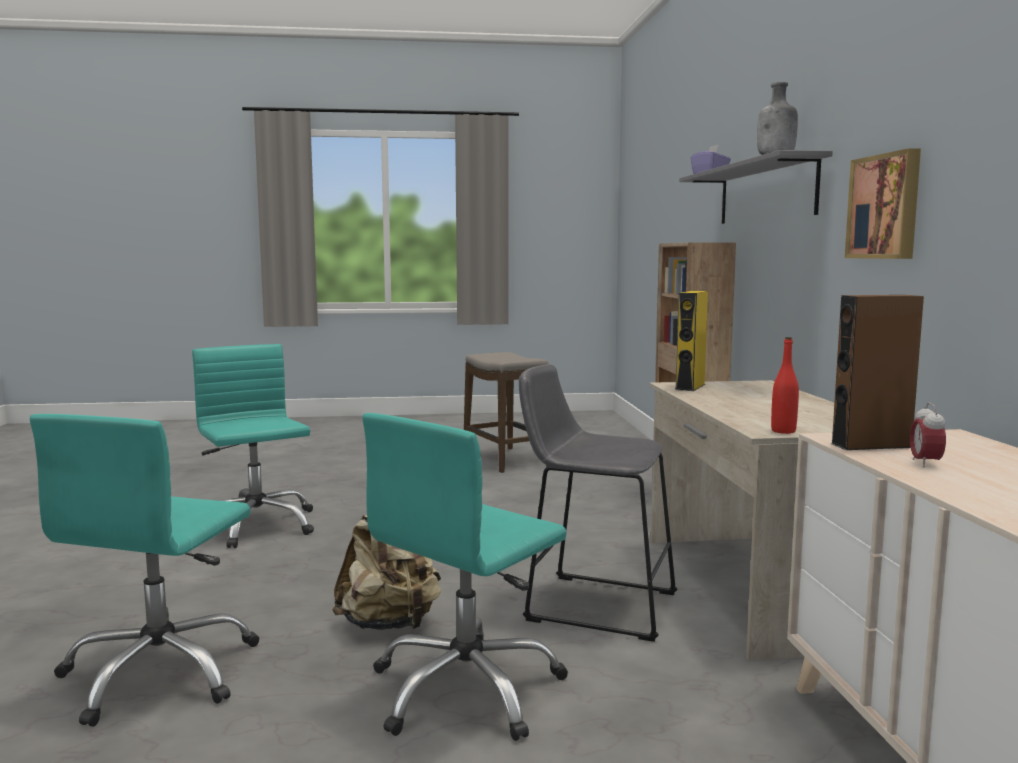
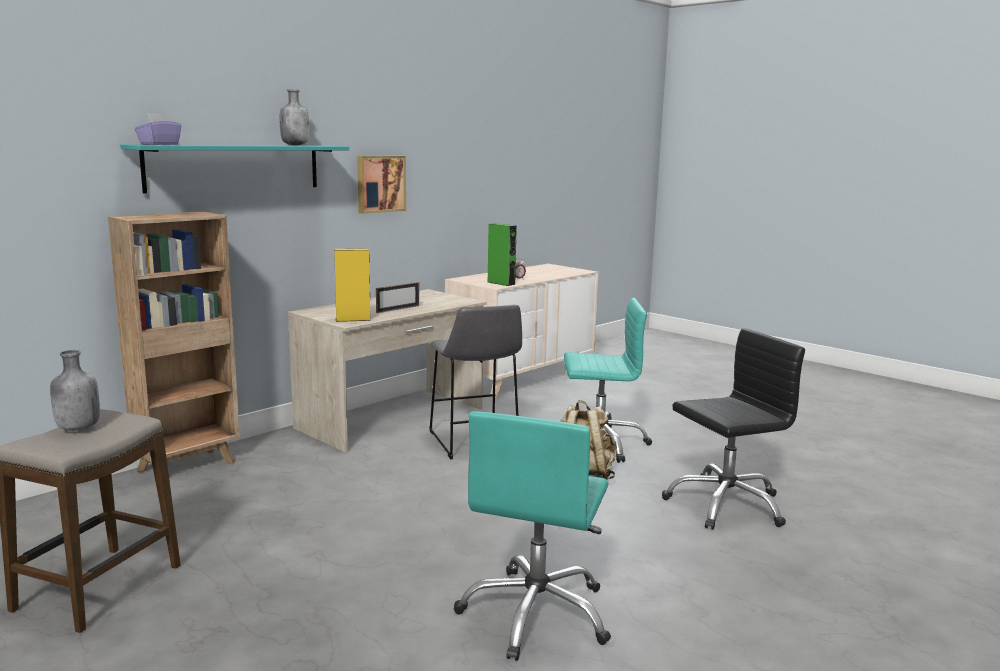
camera: 130 degrees left, 5 degrees up
(161, 673) = (725, 504): turquoise office chair -> black office chair
(514, 357) = (77, 428): none -> grey bottle
(735, 402) = (398, 309): none -> picture frame
(765, 193) = (235, 167): grey shelf -> turquoise shelf
(783, 431) = (463, 299): red bottle -> none
(871, 445) = (501, 283): brown speaker -> green speaker

